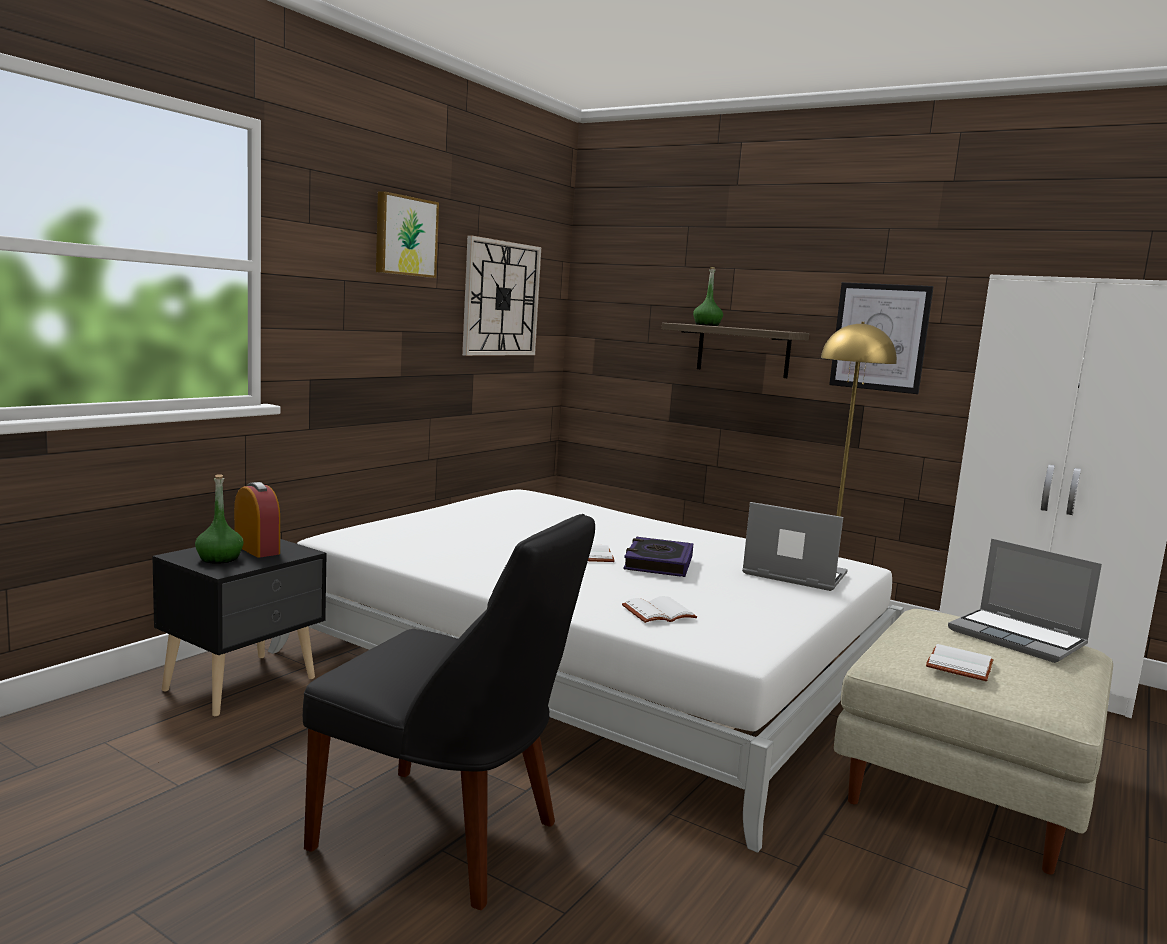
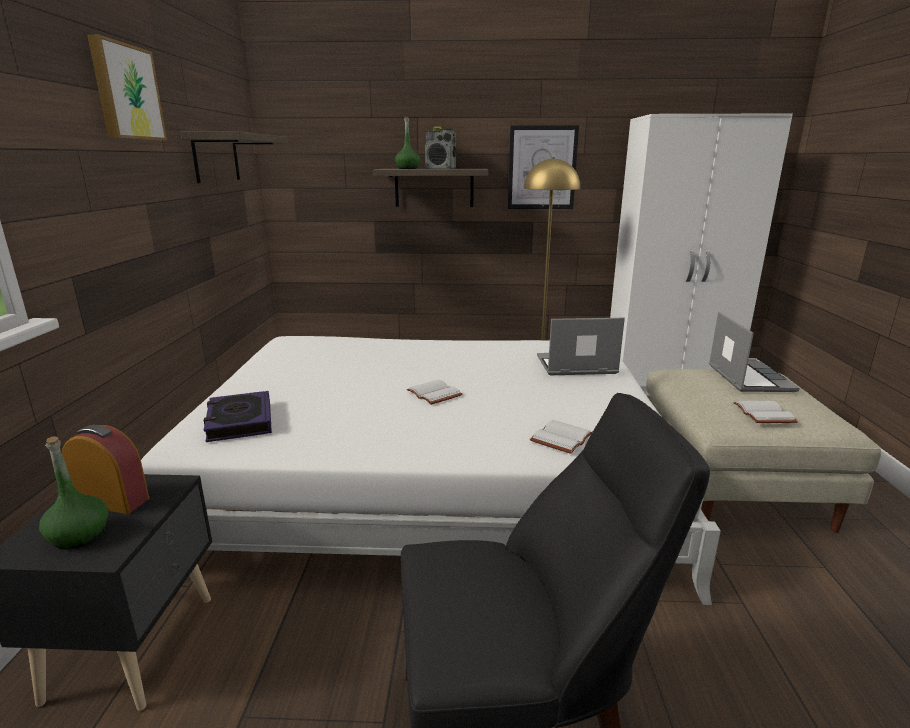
camera: 30 degrees left, 10 degrees up
(501, 298) = (216, 158): wall clock -> shelf
(658, 563) = (490, 385): book -> book (239, 421)
(747, 328) = (440, 168): none -> radio
(1019, 638) = (748, 378): laptop -> laptop turned 105 degrees counterclockwise

